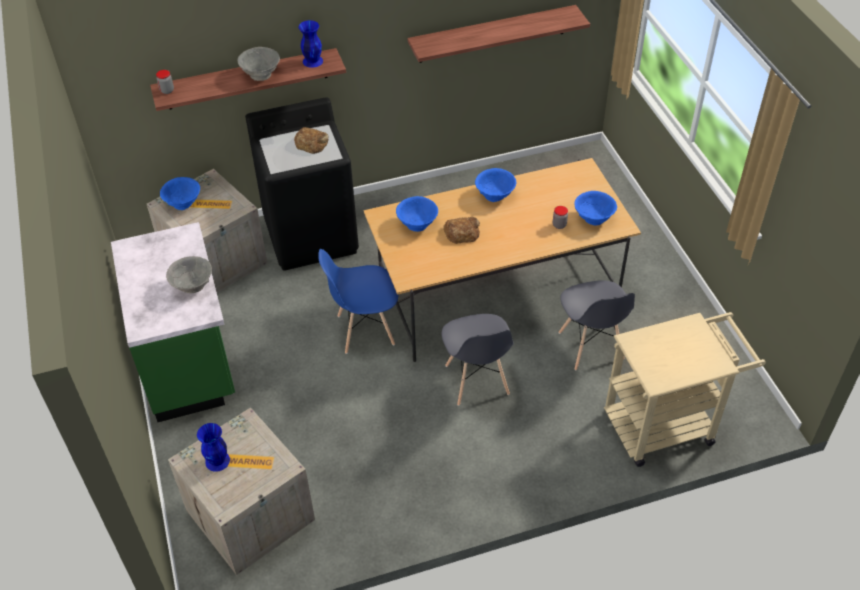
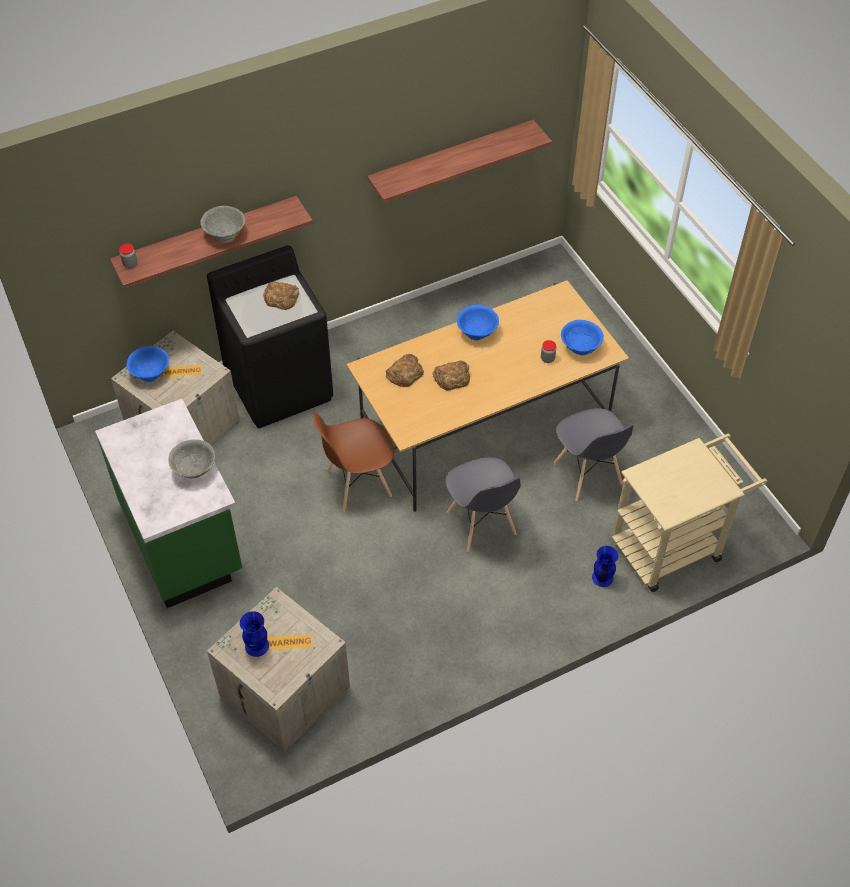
camera: 10 degrees left, 5 degrees up
(312, 61) = (275, 214): blue vase -> blue vase (602, 577)
(365, 330) = (358, 484): blue chair -> brown chair
(417, 224) = (405, 373): blue bowl -> bread

